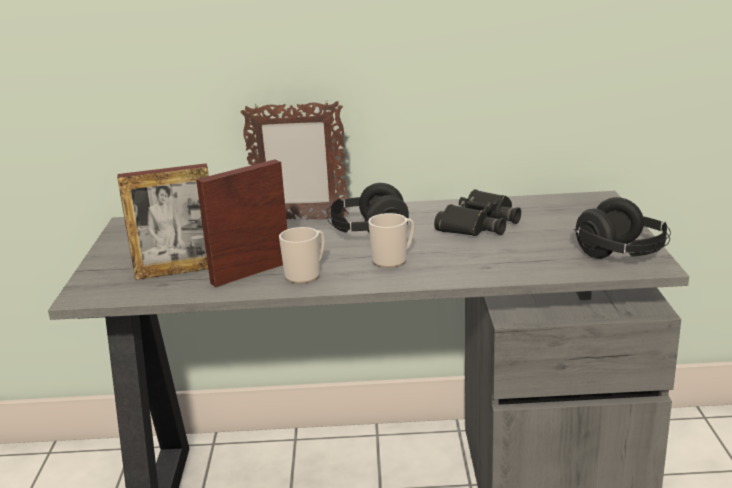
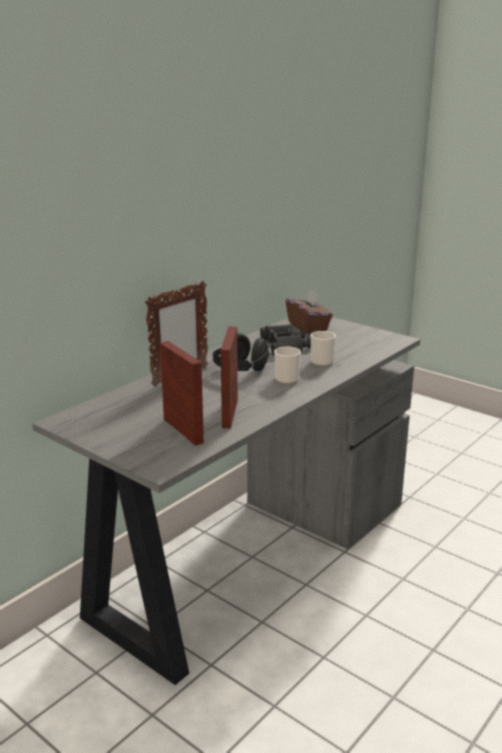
camera: 50 degrees left, 0 degrees up
(178, 271) = (183, 431): picture frame -> picture frame turned 60 degrees counterclockwise
(306, 274) = (263, 402): mug -> mug (322, 360)
(564, 211) = (308, 327): none -> brown tissue box
(622, 255) = (378, 339): black headphones -> none

